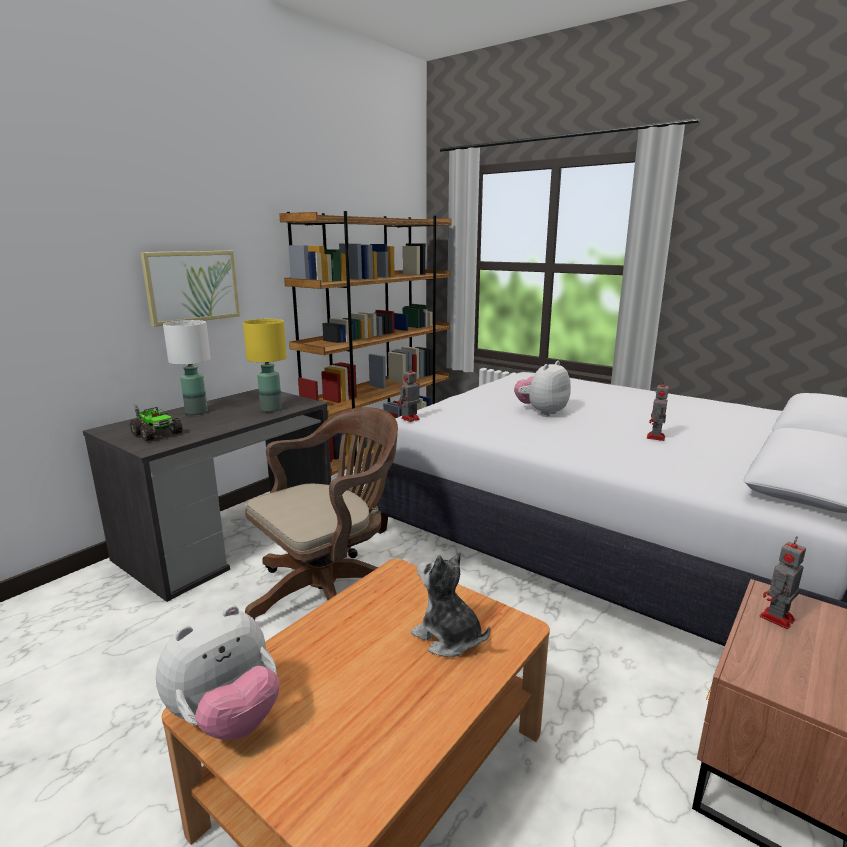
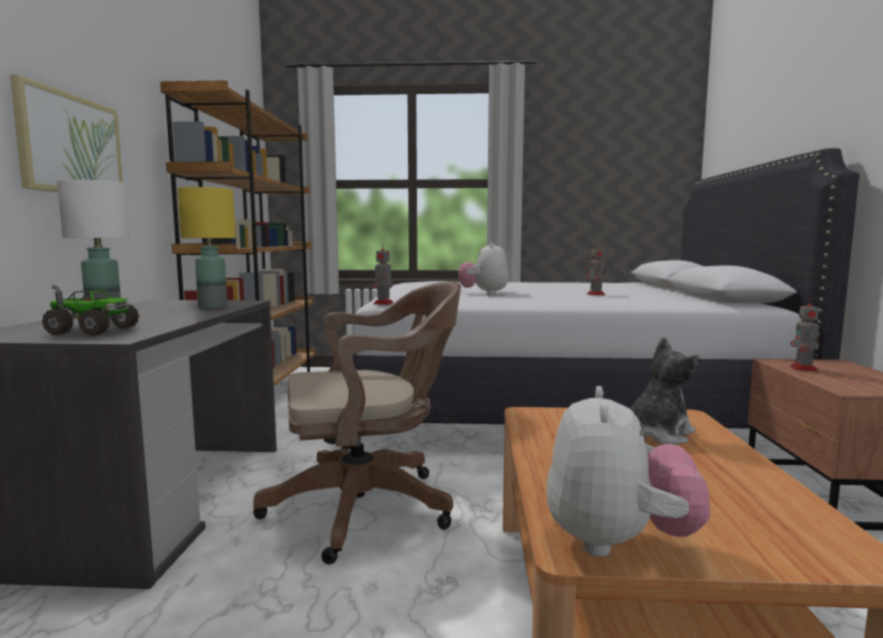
camera: 35 degrees left, 10 degrees down
(330, 592) = (369, 507): brown office chair -> brown office chair turned 60 degrees clockwise
(448, 637) = (657, 434): plush toy -> plush toy turned 135 degrees clockwise

